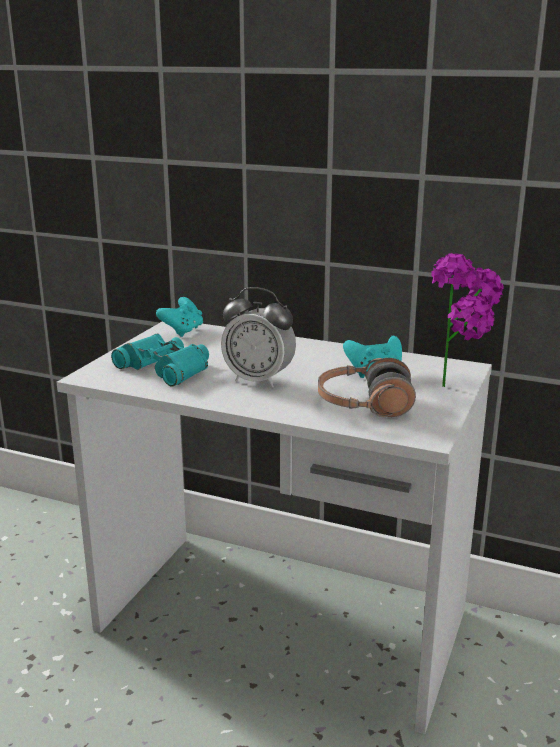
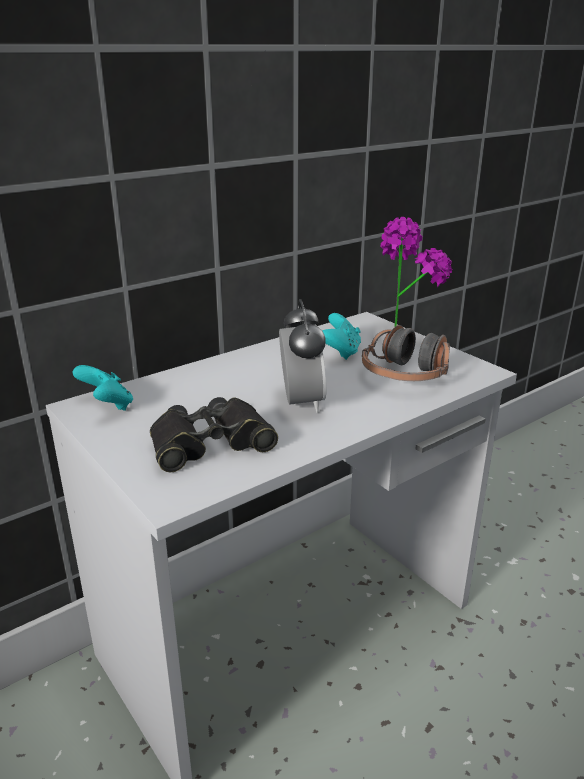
camera: 60 degrees left, 5 degrees up
(164, 369) = (210, 443): turquoise binoculars -> black binoculars
(259, 380) = (301, 402): alarm clock -> alarm clock turned 60 degrees counterclockwise

